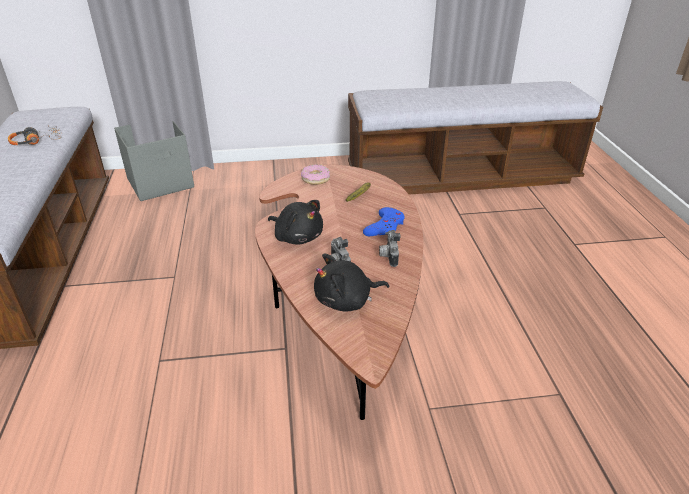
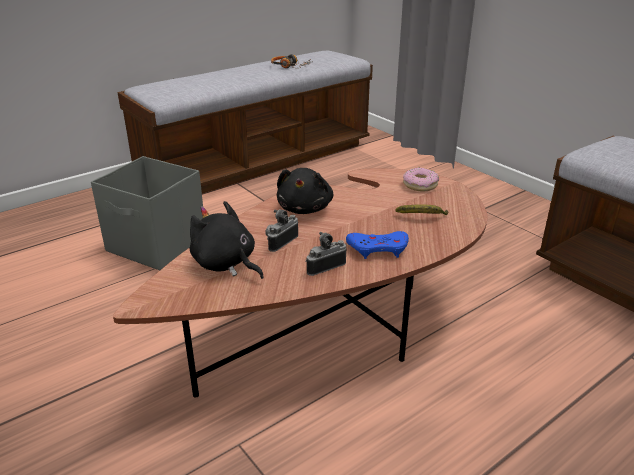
camera: 60 degrees right, 5 degrees down
(161, 183) = (402, 160): grey storage box -> grey storage box (157, 246)

